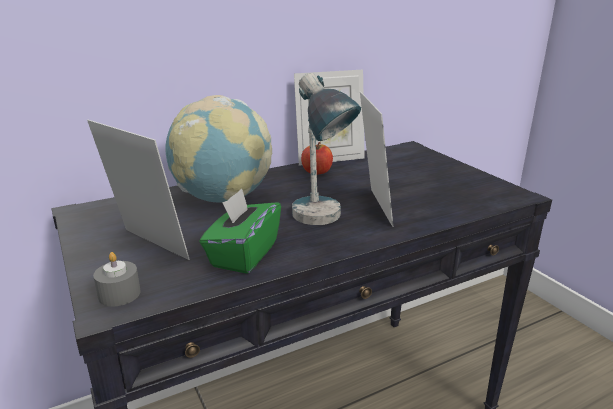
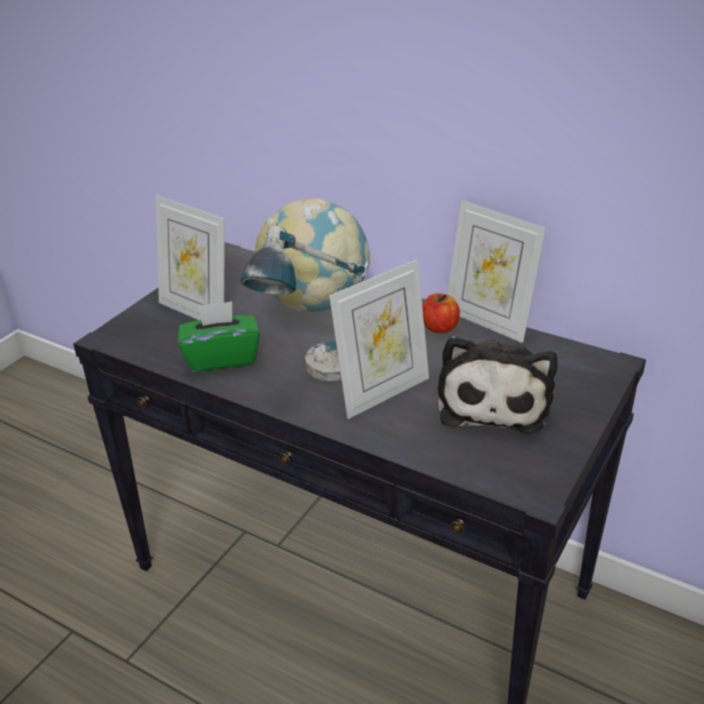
camera: 60 degrees right, 10 degrees up
(119, 294) = (128, 333): grey candle -> none
(147, 248) = (197, 312): picture frame -> picture frame turned 120 degrees clockwise
(417, 180) = (494, 401): none -> plush toy

